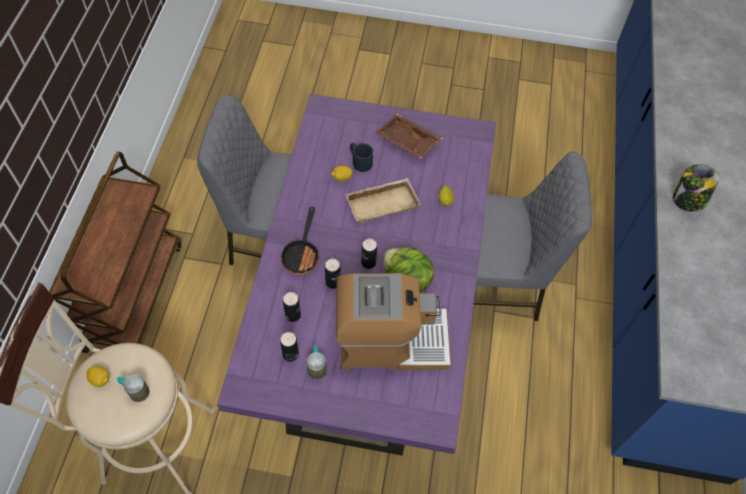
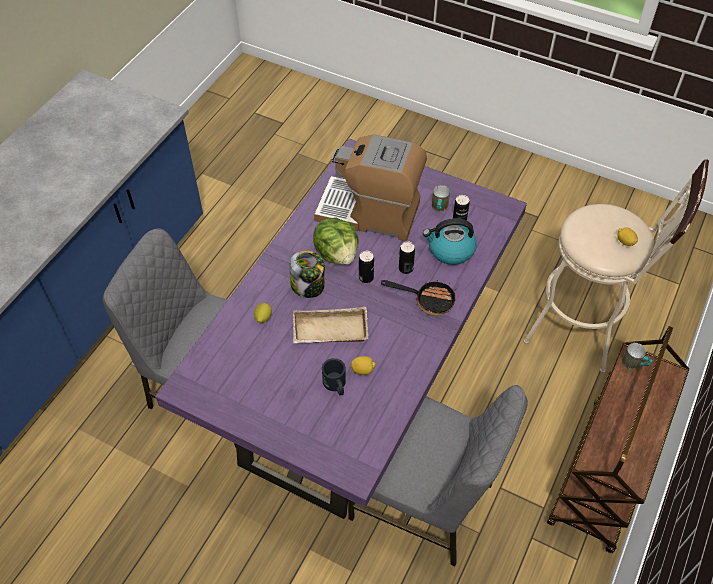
camera: 160 degrees left, 5 degrees down
(135, 391) = (594, 227): mug -> mug (634, 365)
(293, 315) = (450, 250): can -> kettle
(302, 254) = (428, 300): frying pan -> frying pan turned 75 degrees clockwise
(407, 142) = (271, 396): brown tray -> none
(688, 200) = (38, 228): jar -> jar (308, 286)

